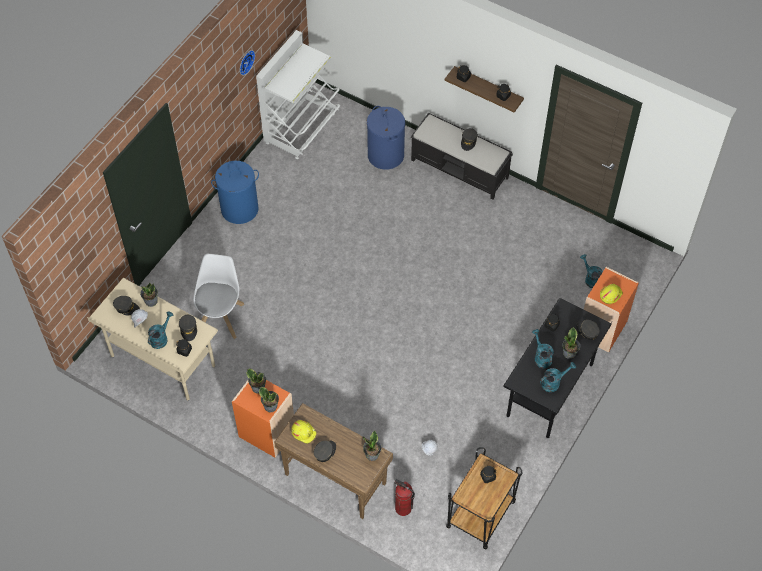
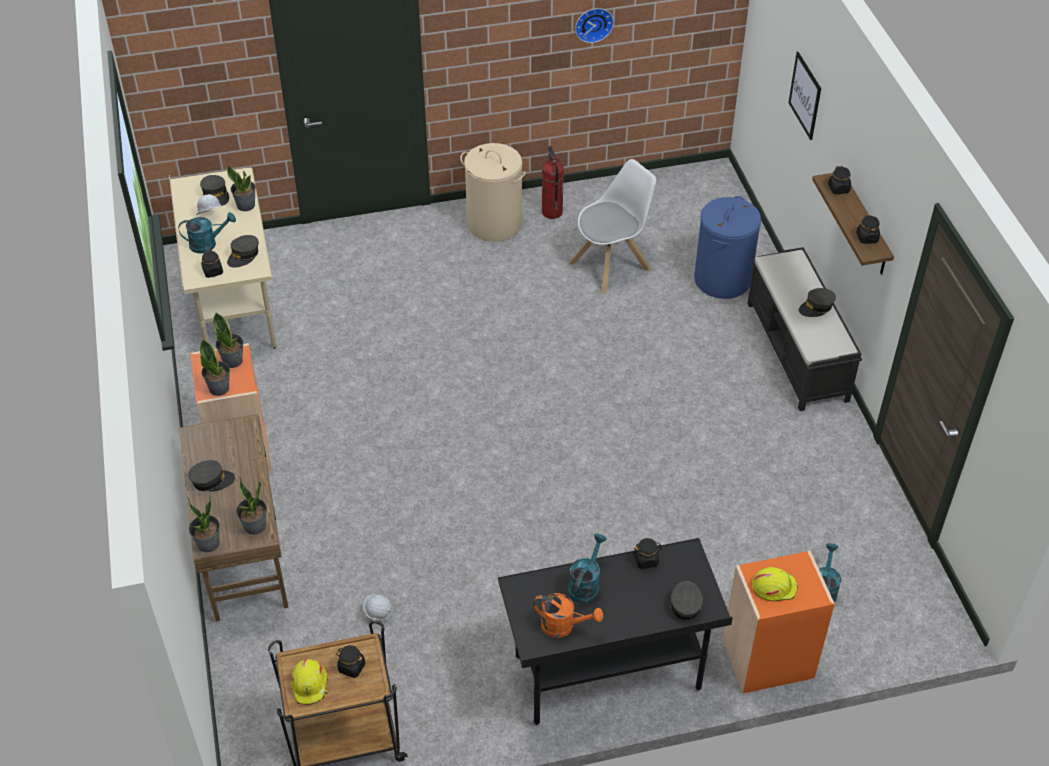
camera: 45 degrees right, 10 degrees down
(221, 316) = (344, 307): chair -> chair (612, 265)
(239, 209) = (494, 224): blue laundry basket -> beige laundry basket
(302, 129) = (659, 195): white shoe rack -> none
(304, 432) = (219, 443): yellow hard hat -> yellow hard hat (310, 685)
(396, 34) = (805, 95): none -> picture
(403, 508) = (272, 650): fire extinguisher -> fire extinguisher (552, 212)
(553, 382) = (563, 626): turquoise watering can -> orange watering can
(569, 353) = (628, 609): potted plant -> potted plant (208, 543)

